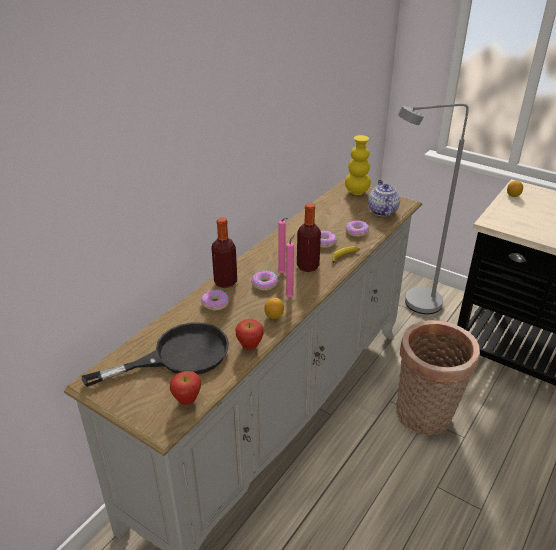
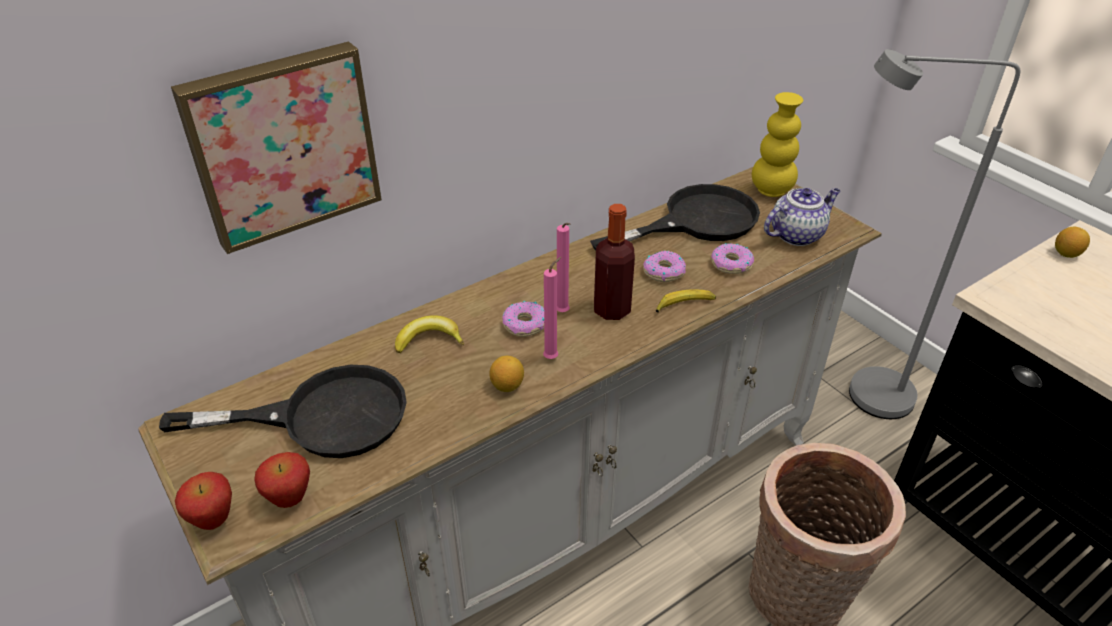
camera: 20 degrees right, 5 degrees up
(130, 197) = (282, 144): none -> picture
(215, 303) = (429, 340): donut -> banana
(225, 282) = (466, 307): bottle -> none
(250, 346) = (438, 430): apple -> apple (214, 521)
(326, 214) = (695, 221): none -> black frying pan
(382, 211) = (797, 234): teapot -> teapot turned 45 degrees clockwise

